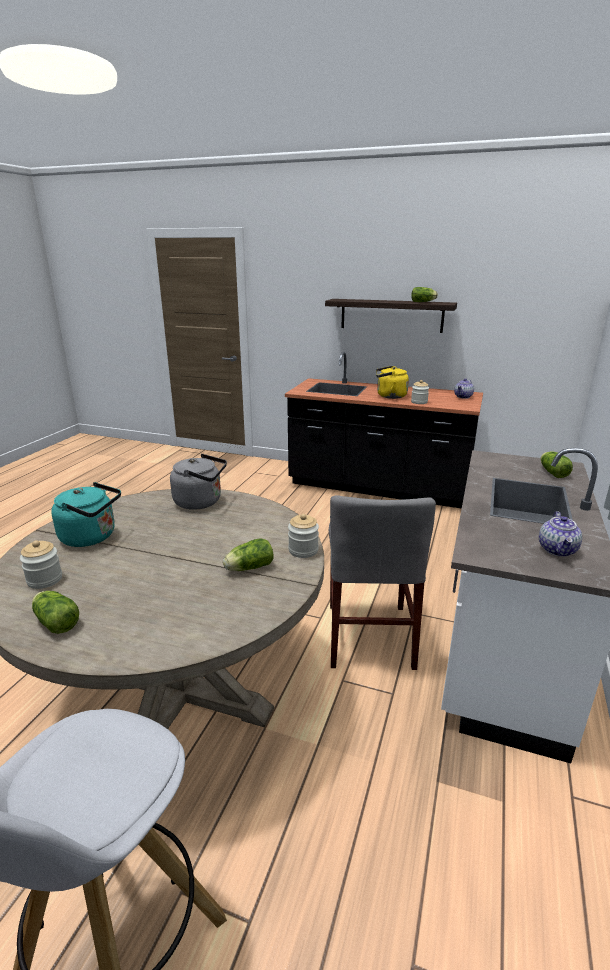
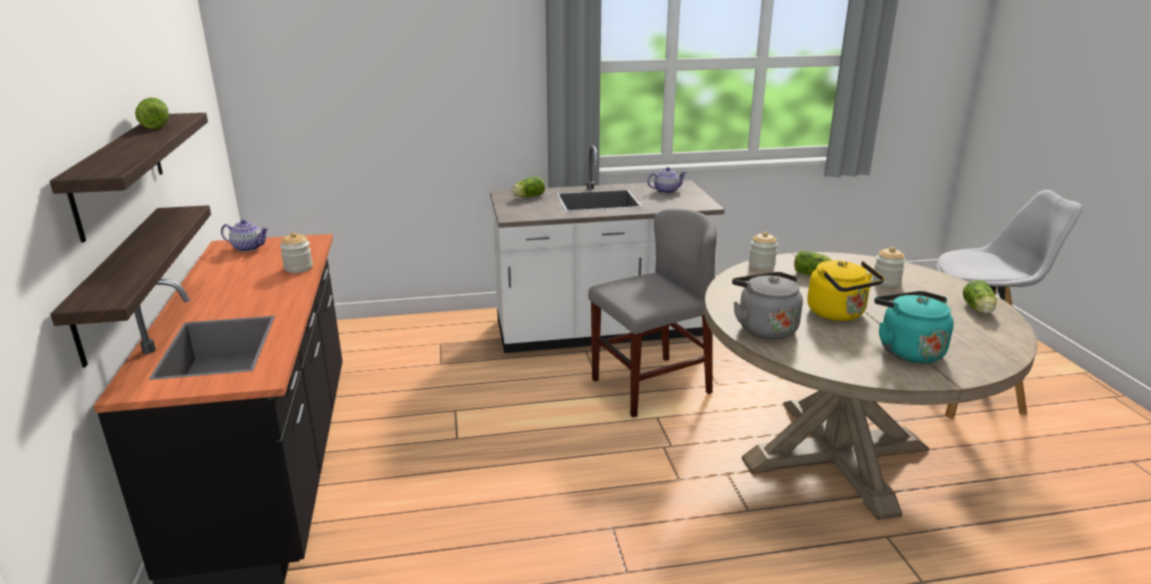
camera: 120 degrees left, 0 degrees up
(45, 579) = (974, 337): jar -> jar (886, 281)
(363, 356) = (120, 281): none -> shelf
(389, 396) = (266, 291): yellow kettle -> yellow kettle (838, 314)

